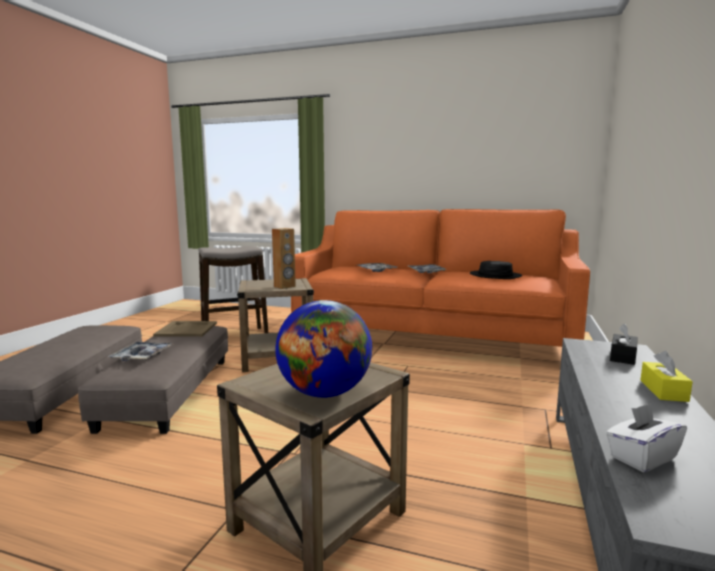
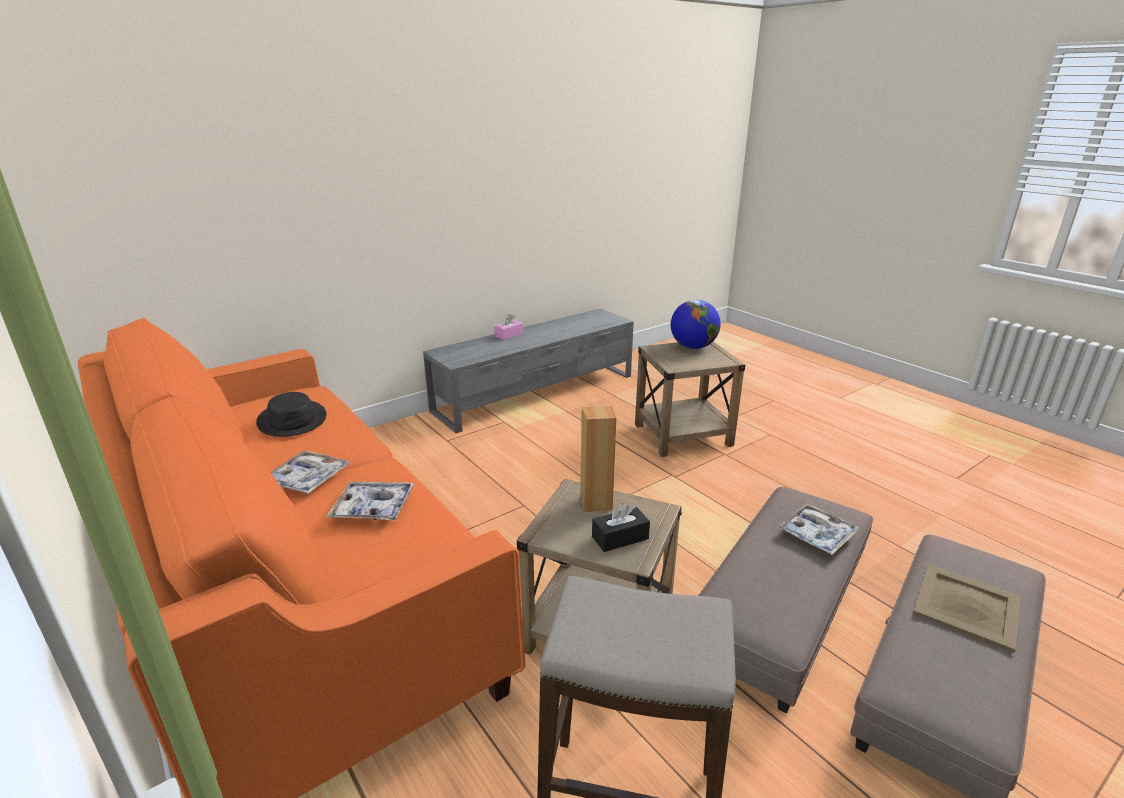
camera: 145 degrees left, 15 degrees up
(187, 329) = (759, 603): beige tray -> beige tray (966, 606)
(623, 357) = (466, 349): black tissue box -> black tissue box (620, 538)
(642, 457) = (587, 327): white tissue box -> none
(663, 390) = (509, 335): yellow tissue box -> pink tissue box

